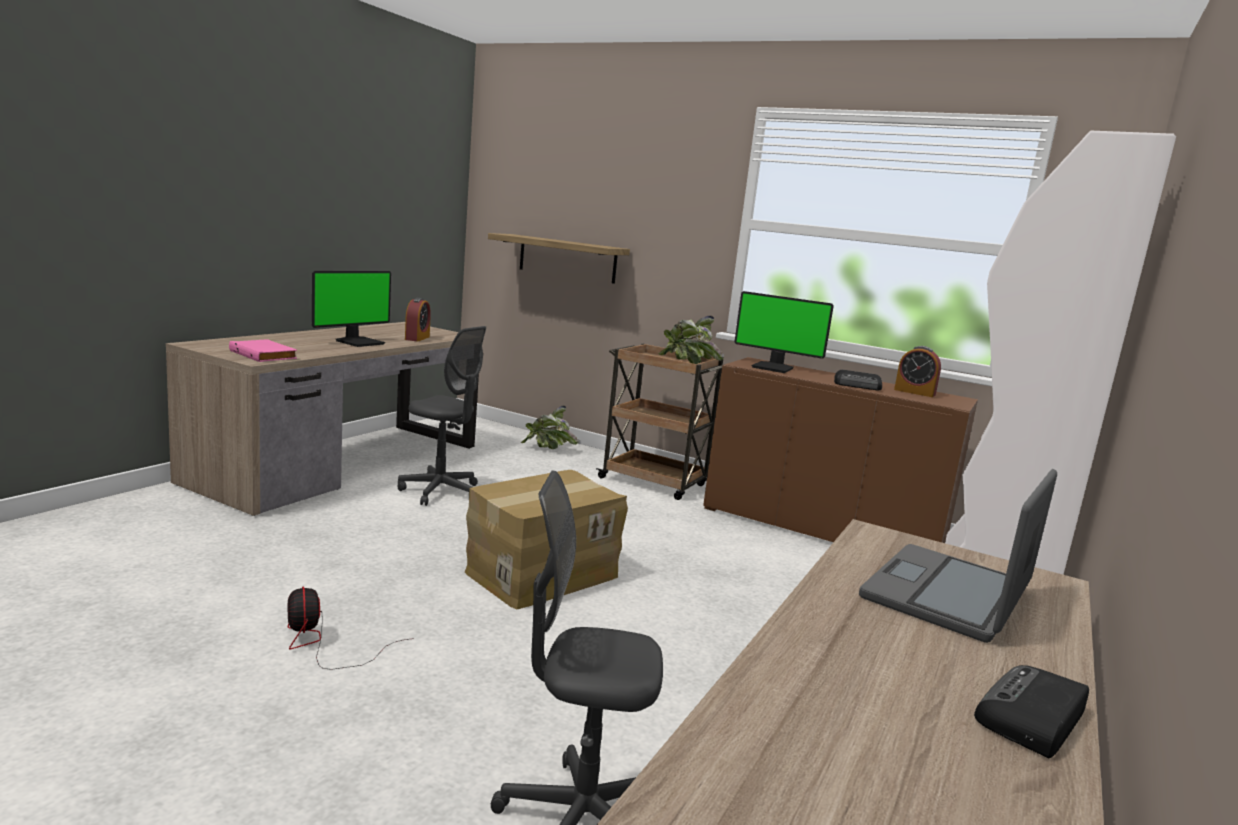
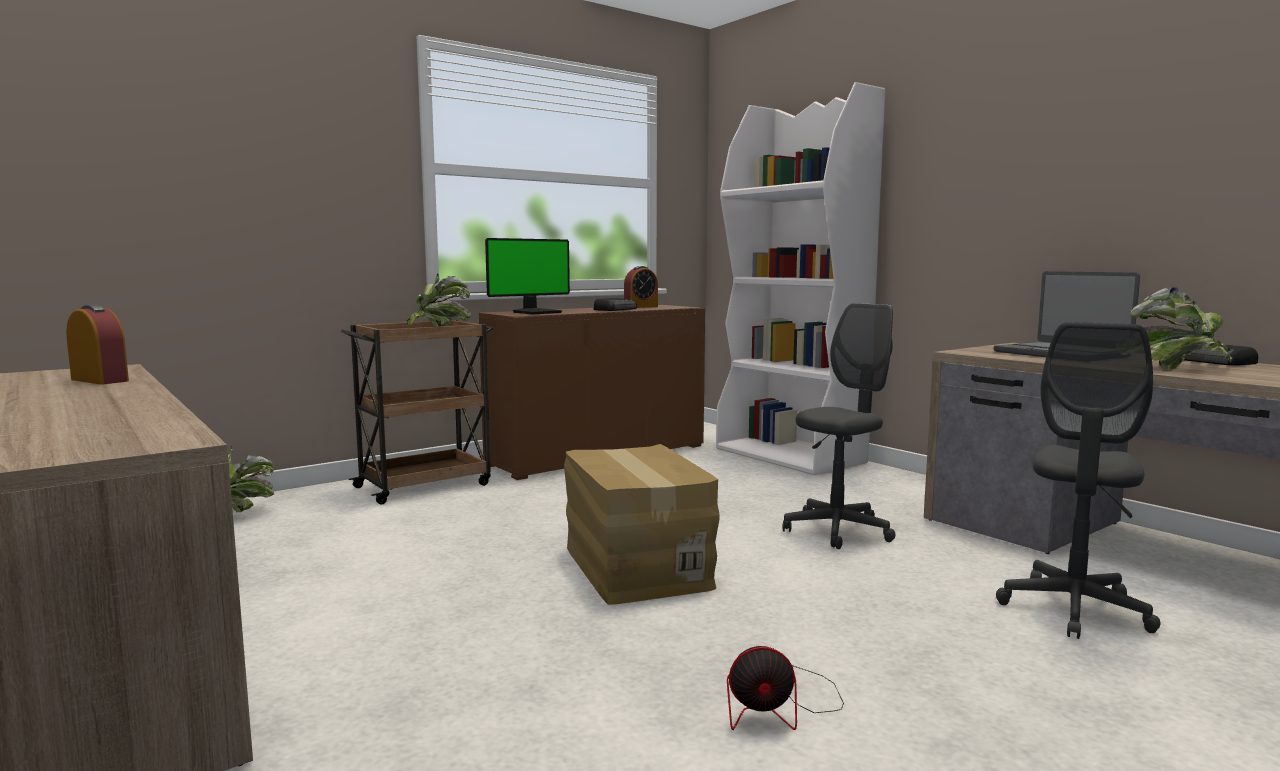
camera: 65 degrees left, 5 degrees down
(265, 354) = (117, 437): pink book -> none
(359, 342) = (82, 399): monitor -> none
(441, 492) = (320, 592): grey office chair -> grey office chair (837, 530)
(567, 258) = (163, 229): shelf -> none
(863, 655) = (1173, 368): none -> potted plant

